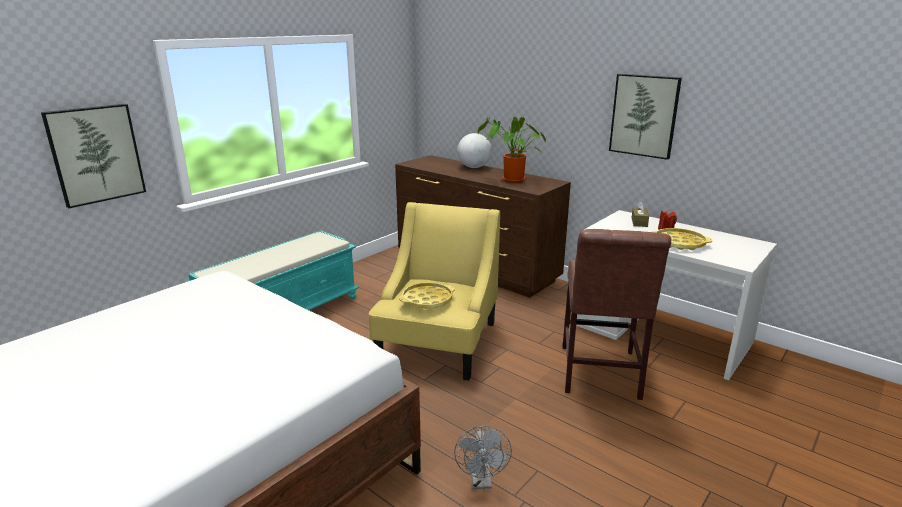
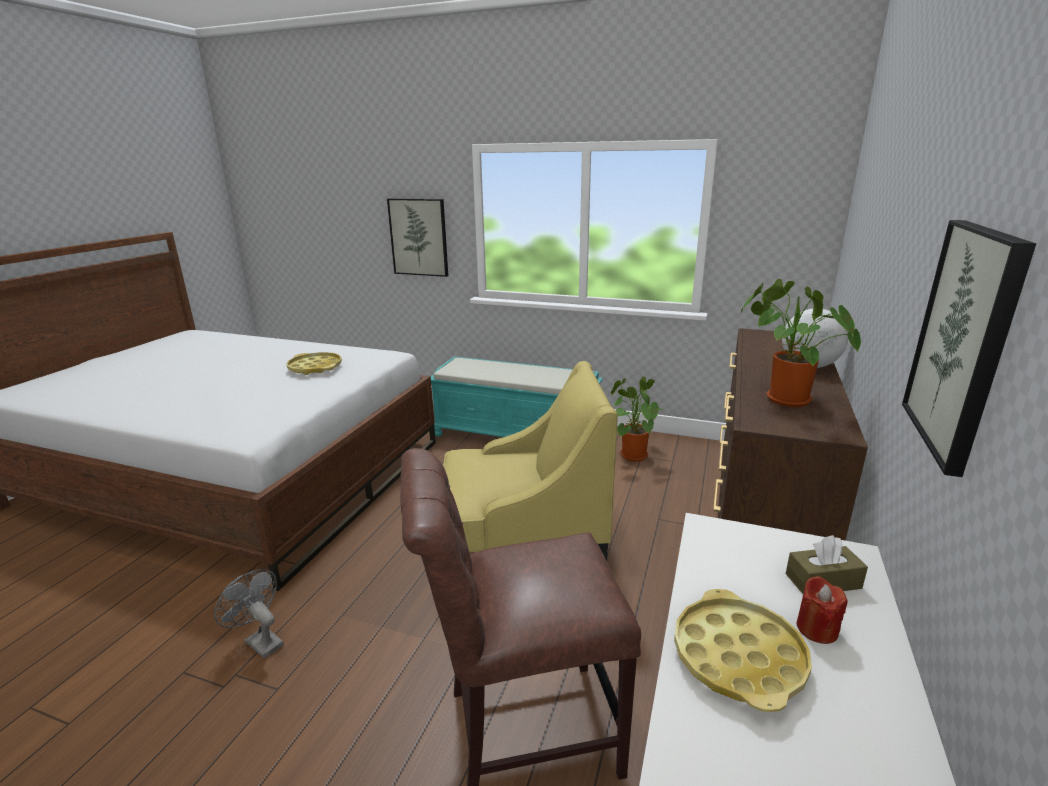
camera: 70 degrees right, 0 degrees up
(368, 280) = (631, 454): none -> potted plant
(427, 300) = (478, 470): yellow tray -> yellow tray (315, 368)
(482, 481) = (260, 641): grey fan -> grey fan turned 60 degrees clockwise

